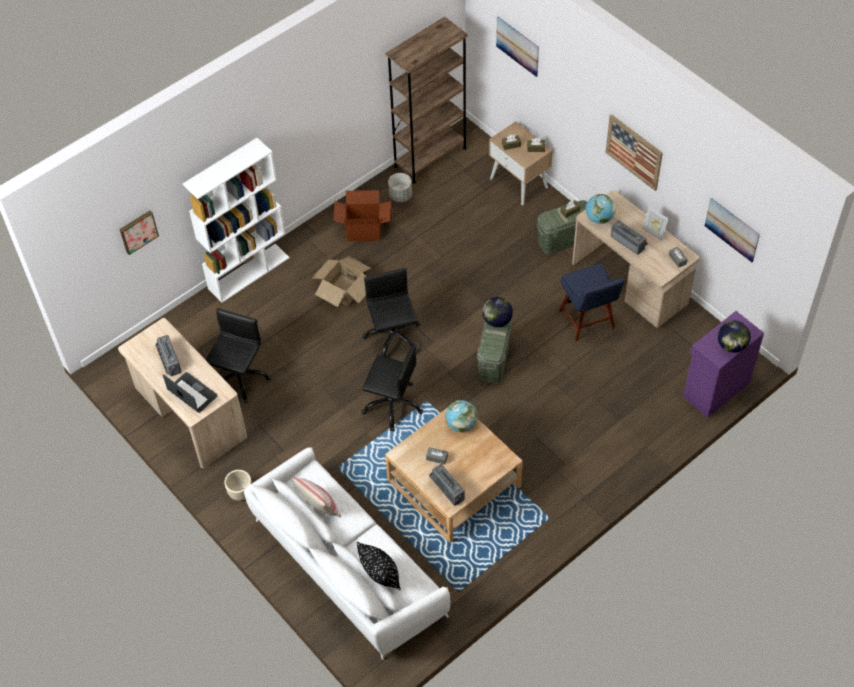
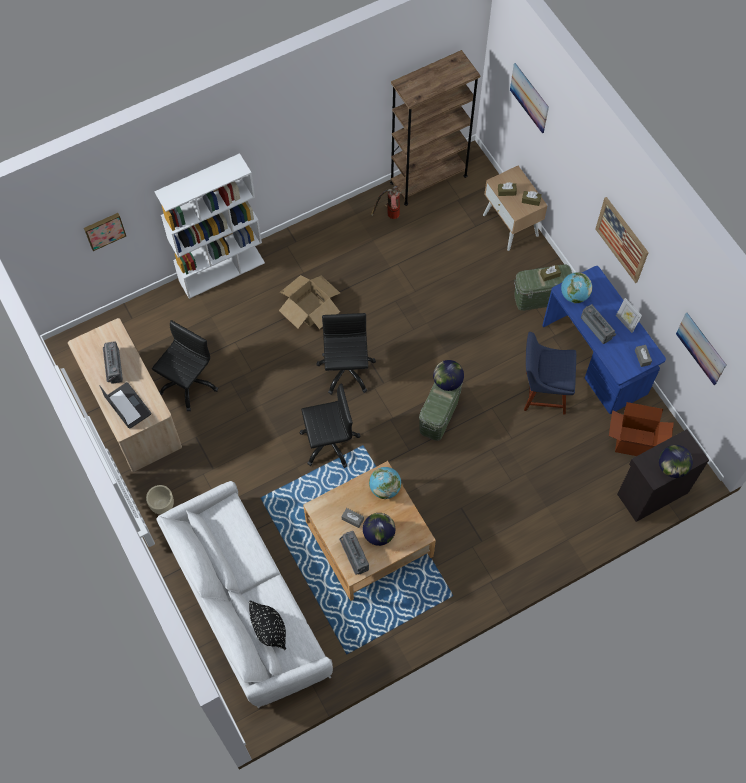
camera: 10 degrees right, 10 degrees up
(319, 506) = (228, 545): pillow -> none
(364, 229) = (344, 246): cardboard box -> cardboard box (634, 441)
(393, 404) = (329, 442): black office chair -> black office chair turned 45 degrees counterclockwise
(400, 195) = (389, 216): grey planter -> fire extinguisher
(466, 466) = (379, 534): none -> globe
(588, 321) = (542, 392): blue chair -> blue chair turned 105 degrees clockwise
(630, 283) = (595, 358): beige desk -> blue desk
(715, 389) = (651, 492): purple cabinet -> black cabinet

